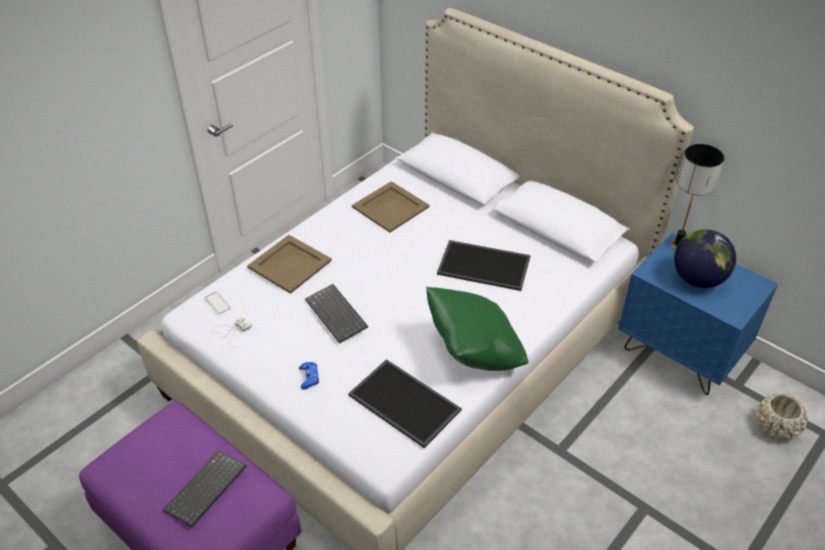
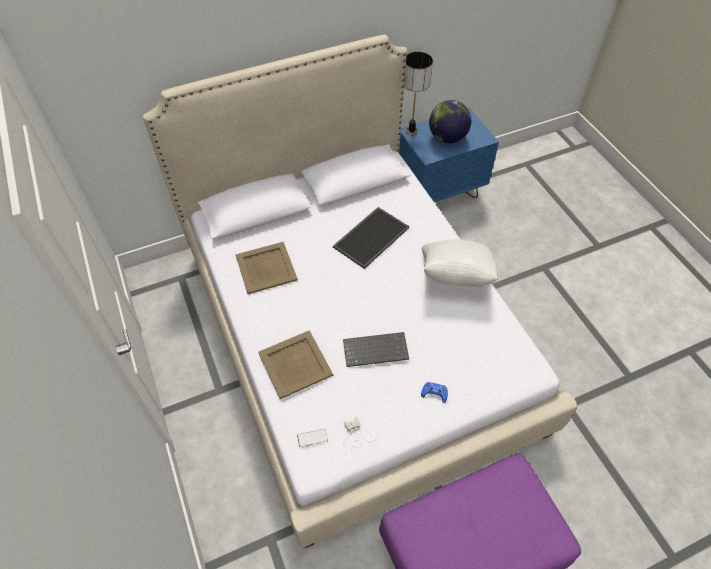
camera: 65 degrees left, 10 degrees up
(206, 490) = (502, 513): keyboard -> none
(402, 403) = (486, 340): tray -> none
(474, 351) = (455, 278): green pillow -> white pillow
(776, 427) = (512, 180): beige planter -> none

